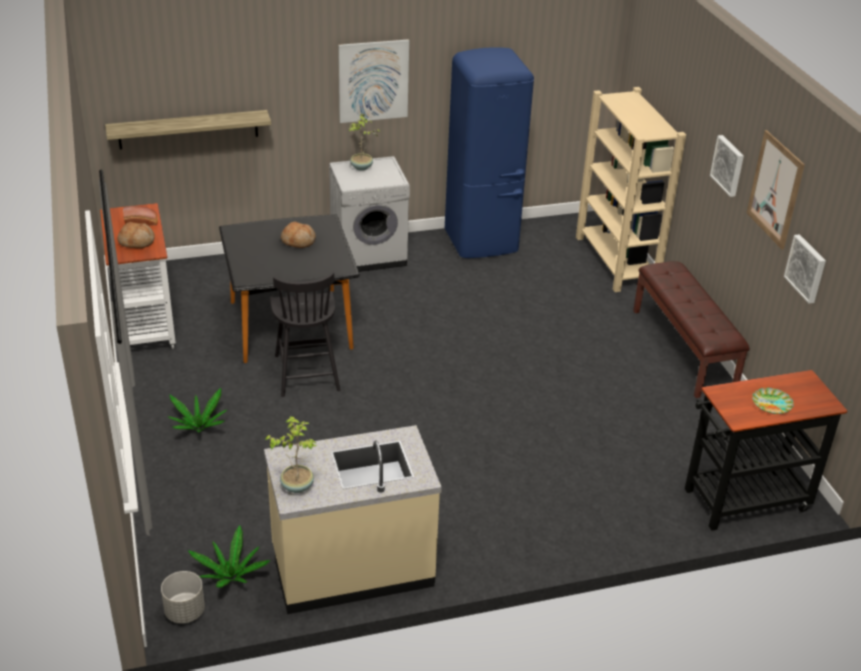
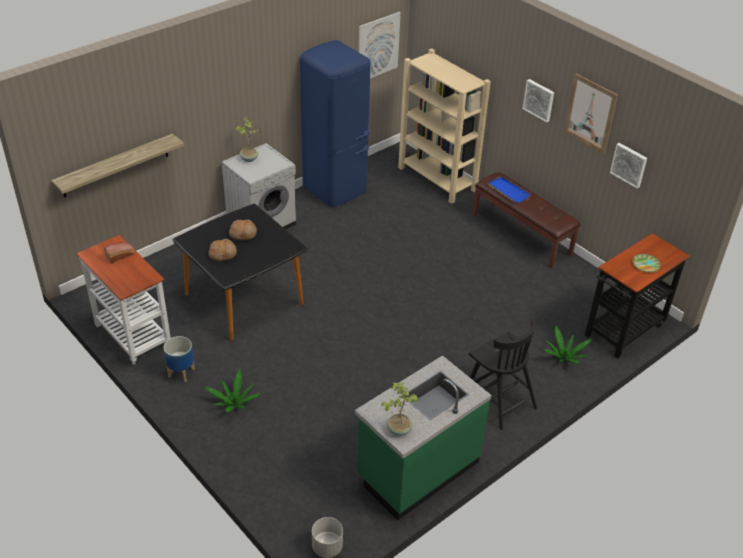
camera: 25 degrees left, 5 degrees up
(137, 241) = (130, 273): bread -> bread (223, 254)
(167, 378) = (181, 372): none -> planter
(231, 575) = (340, 508): potted plant -> potted plant (564, 357)
(306, 371) = (282, 332): black chair -> black chair (498, 399)
(352, 567) = (417, 469): beige counter -> green counter
(373, 81) = (246, 89): picture -> picture (378, 47)
(674, 285) = (508, 191): none -> blue tray

